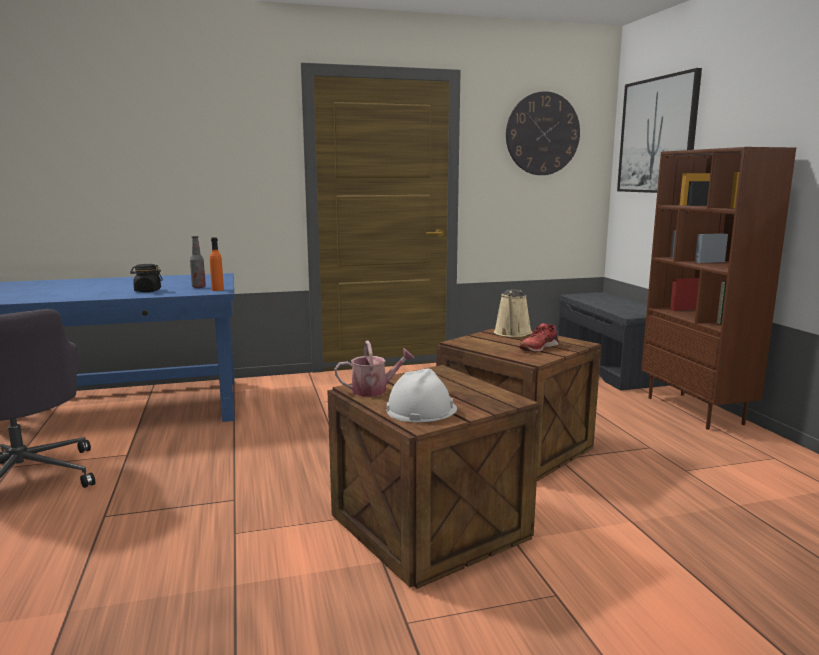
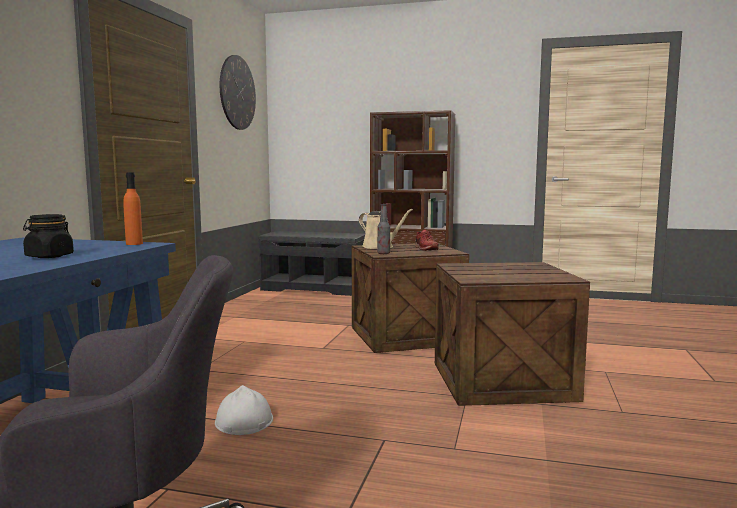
camera: 60 degrees left, 5 degrees down
(198, 287) = (91, 246): bottle -> bottle (383, 253)
(374, 390) = (482, 277): watering can -> none
(421, 409) = (538, 276): white hard hat -> white hard hat (243, 421)
(657, 135) = (323, 103): picture -> none

